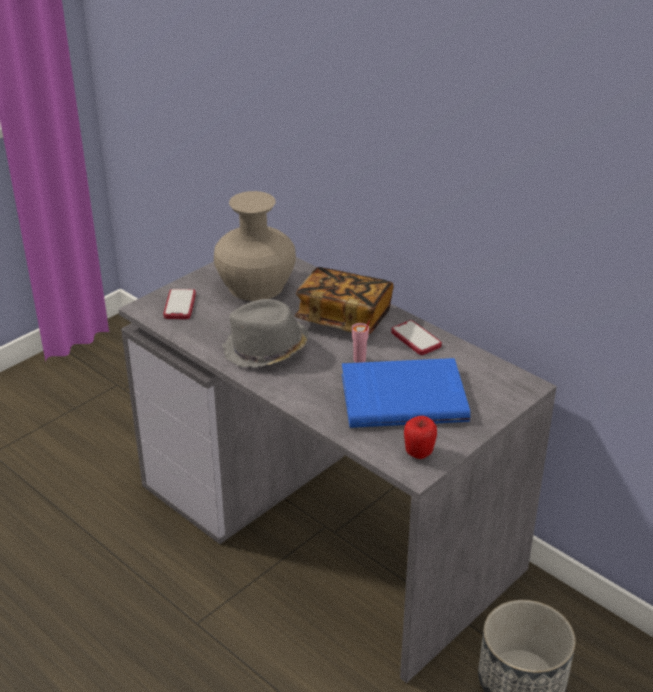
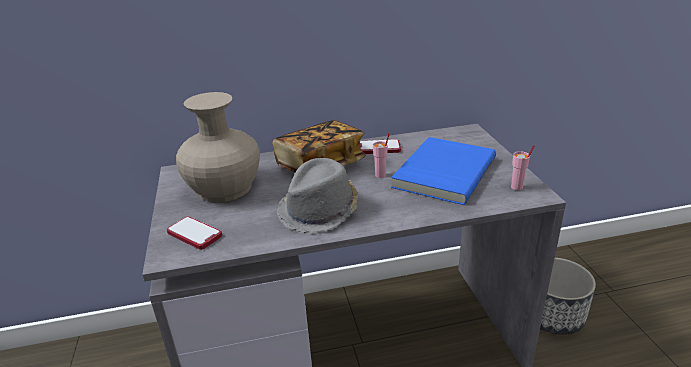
camera: 55 degrees left, 5 degrees down
(419, 453) = (517, 187): apple -> pink cup

